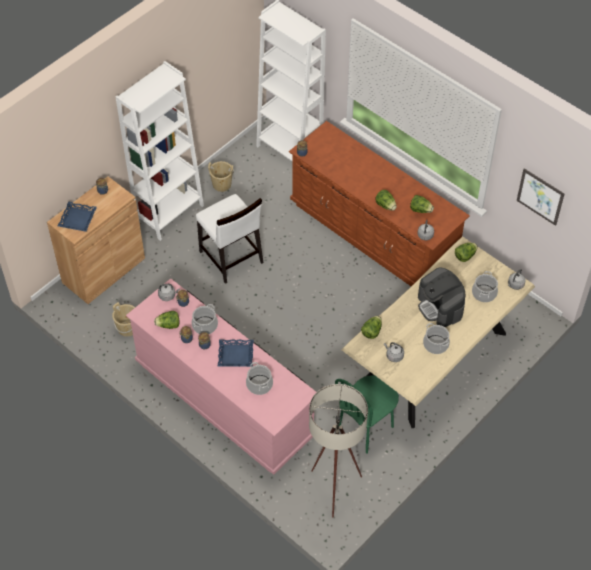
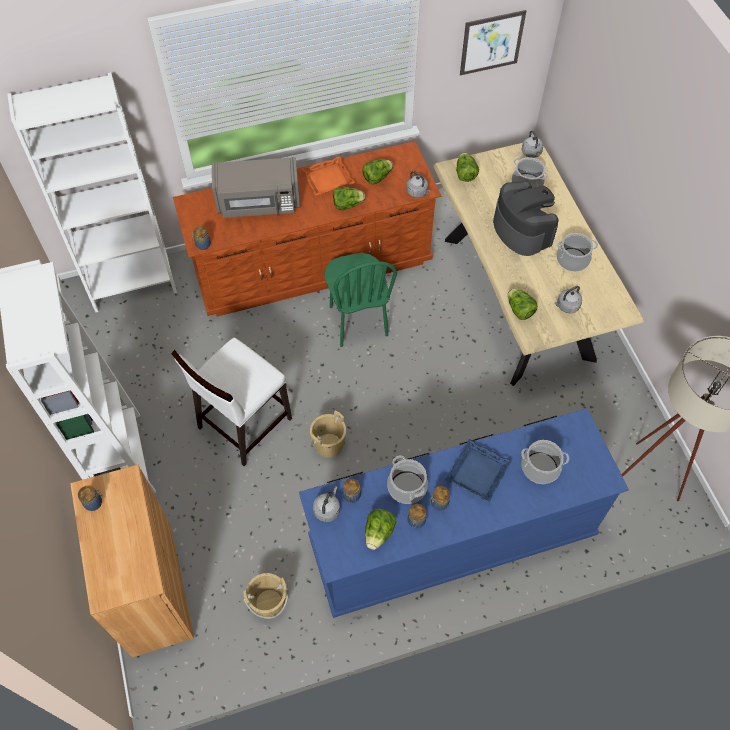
camera: 60 degrees left, 5 degrees up
(78, 219) = (120, 564): blue tray -> none
(221, 184) = (123, 377): beige bucket -> beige bucket (329, 445)
(224, 399) = (452, 537): pink dresser -> blue dresser
(231, 258) = (243, 423): white chair -> white chair turned 135 degrees clockwise
(353, 162) = (259, 203): none -> grey microwave
(366, 428) = (573, 406): green chair -> green chair (357, 321)
(399, 186) = (328, 179): none -> orange tray
(440, 307) = (522, 230): coffee machine -> coffee machine turned 120 degrees counterclockwise

